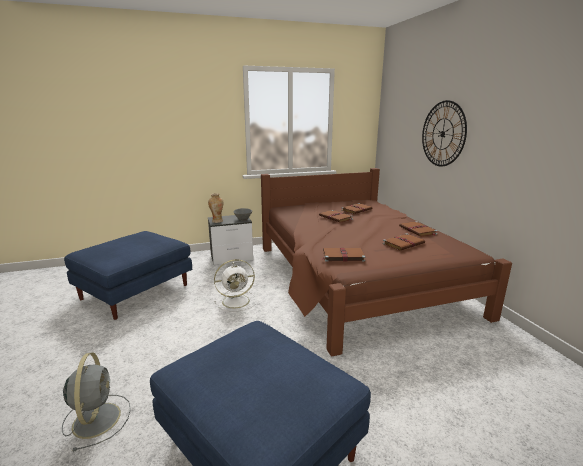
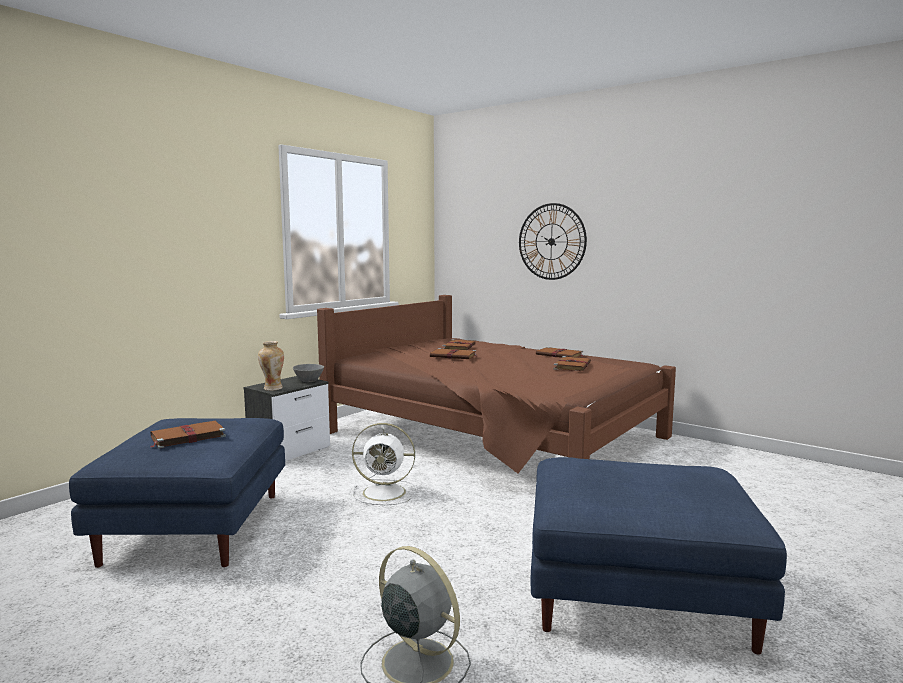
camera: 35 degrees left, 10 degrees down
(237, 301) = (386, 492): white fan -> white fan turned 60 degrees clockwise
(342, 256) = (540, 384): brown book -> brown book (186, 437)

